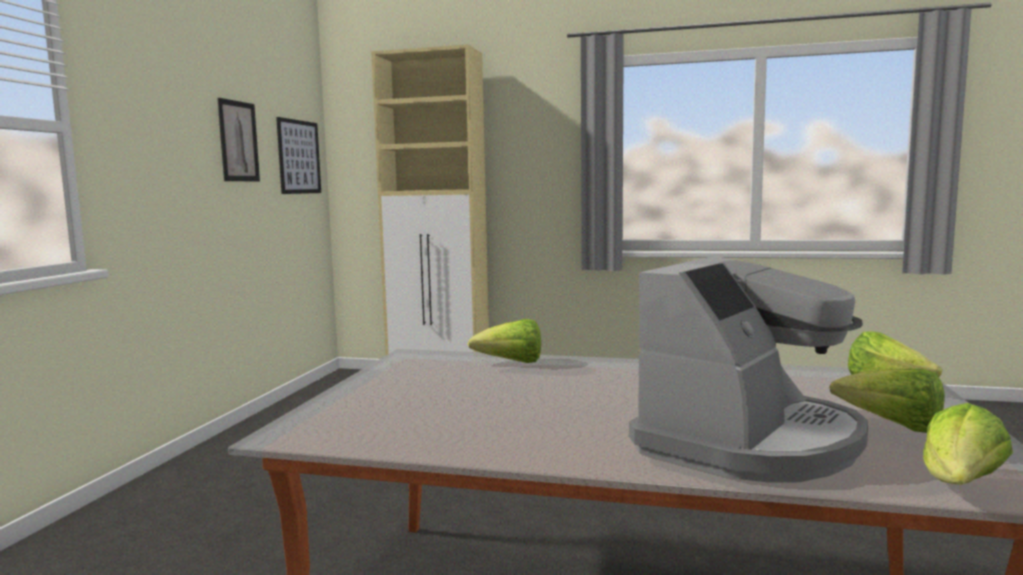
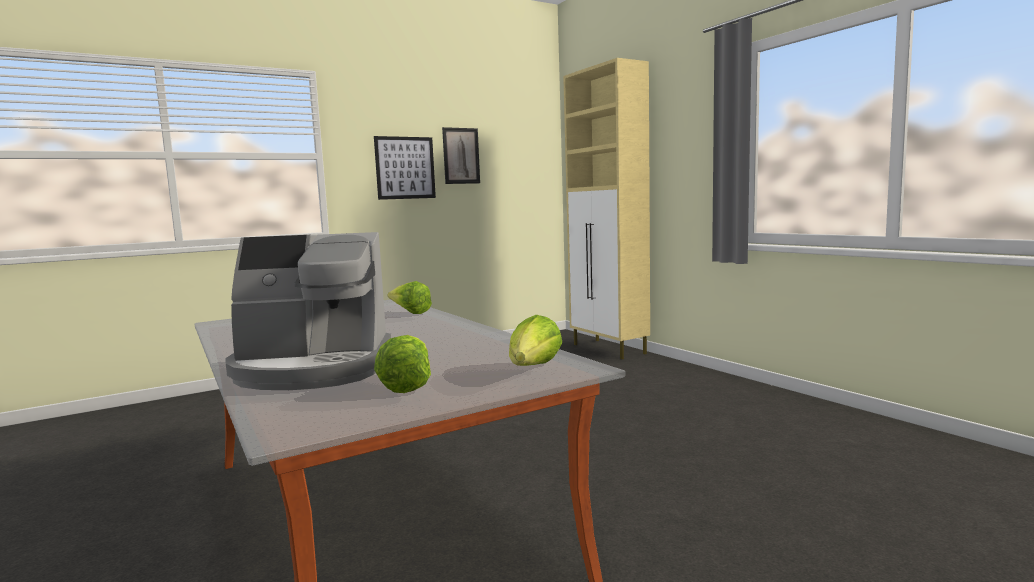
camera: 45 degrees right, 0 degrees up
(299, 157) = (526, 164): picture -> picture (405, 168)
(960, 486) = (279, 414): lettuce -> none

